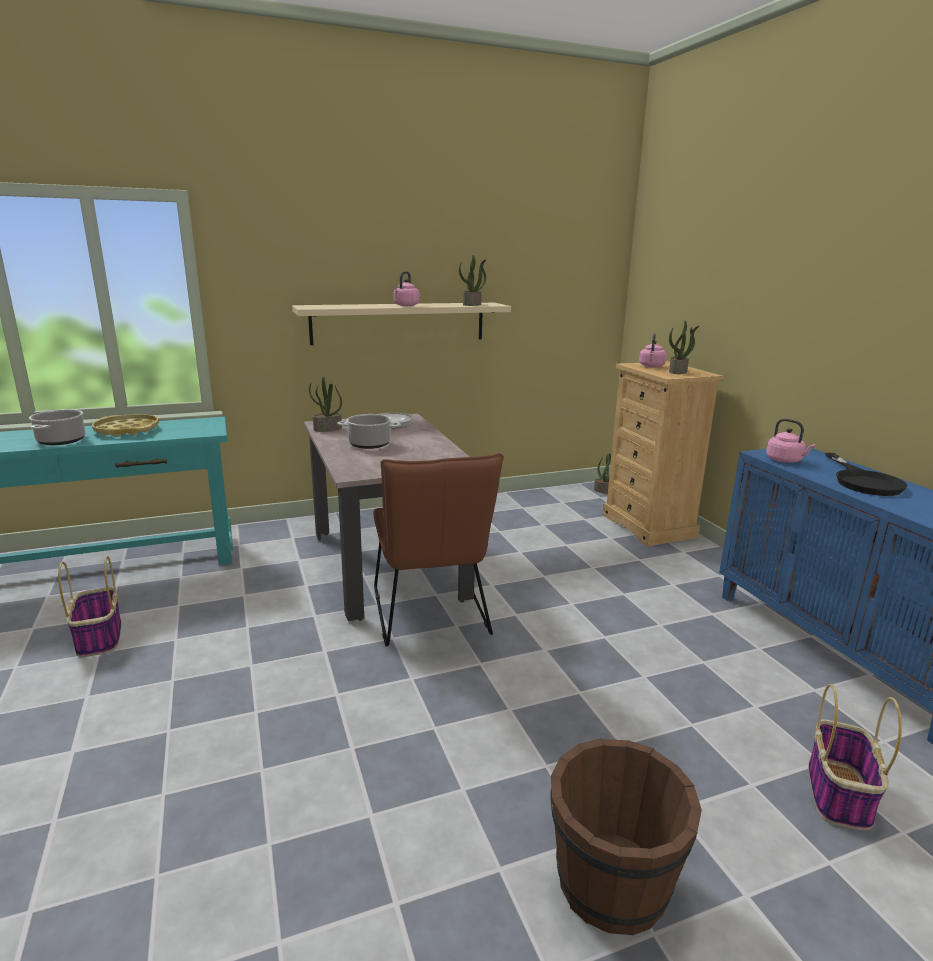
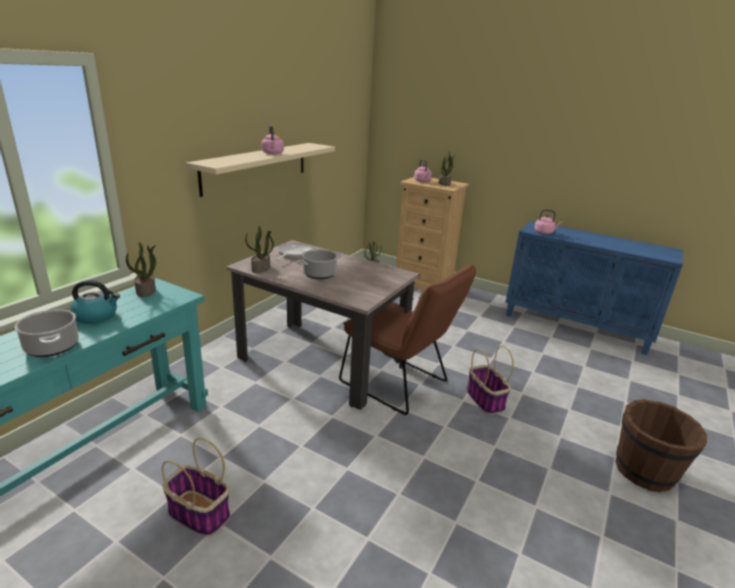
camera: 40 degrees left, 5 degrees up
(127, 430) = (96, 316): yellow tray -> kettle
(472, 304) = (309, 147): potted plant -> potted plant (146, 291)
(839, 795) = (649, 390): basket -> basket (486, 400)
(863, 481) = (587, 237): black frying pan -> none

